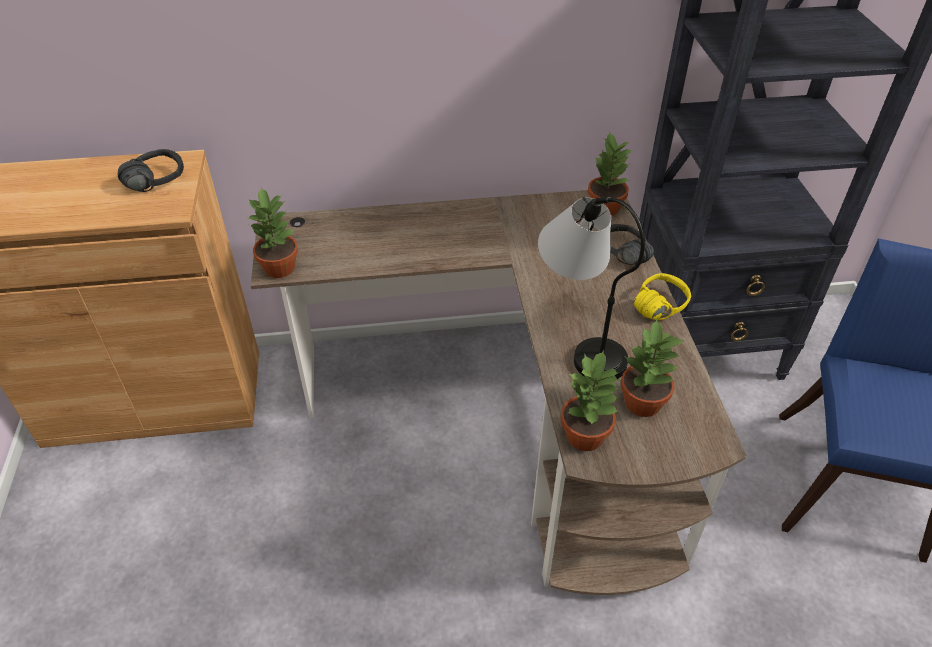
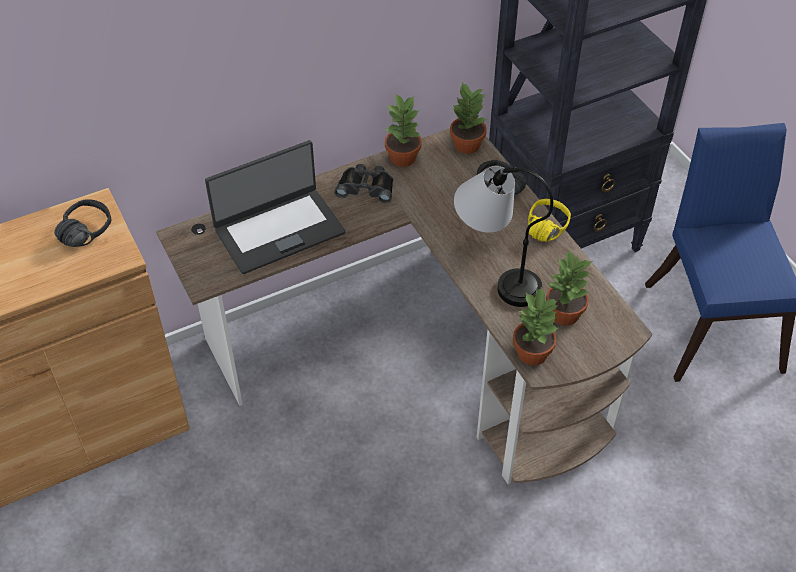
camera: 20 degrees left, 5 degrees up
(280, 267) = (209, 278): potted plant -> potted plant (403, 157)
(372, 241) = (278, 230): none -> laptop
(481, 223) = (366, 187): none -> black binoculars

